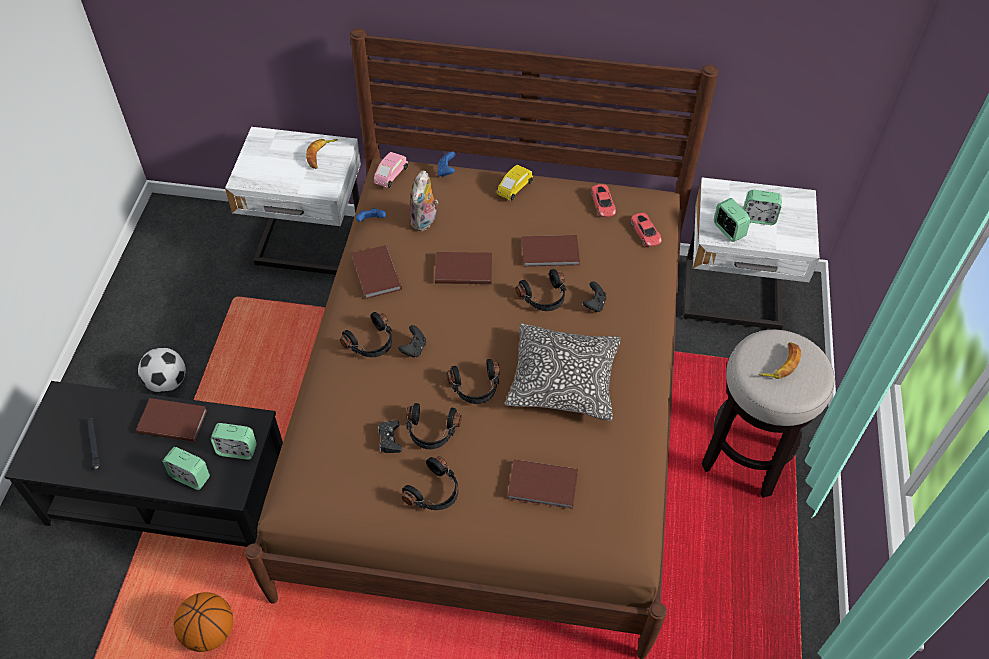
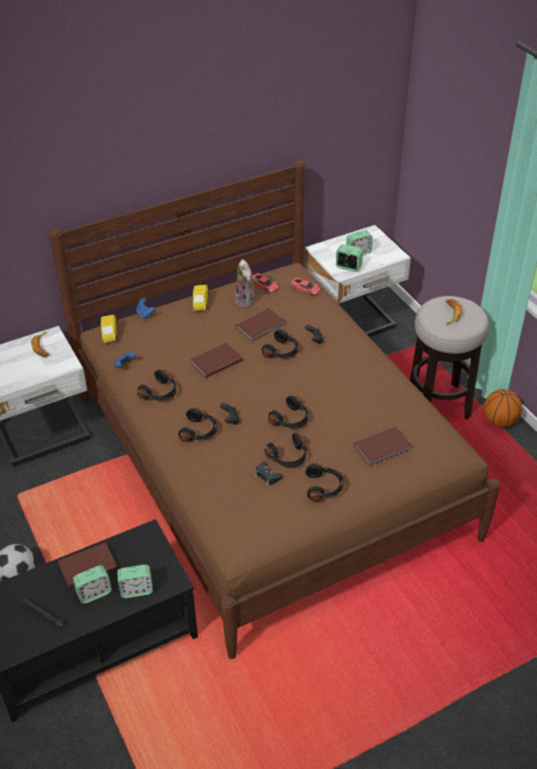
camera: 35 degrees left, 10 degrees down
(210, 632) = (207, 703): basketball -> basketball (500, 421)
(237, 450) = (153, 555): alarm clock -> alarm clock (94, 593)
(375, 274) = (160, 393): brown book -> black headphones
(390, 176) = (109, 334): pink toy car -> yellow toy car
(425, 221) = (161, 348): plush toy -> plush toy (246, 301)
(563, 380) = (338, 388): pillow -> none

